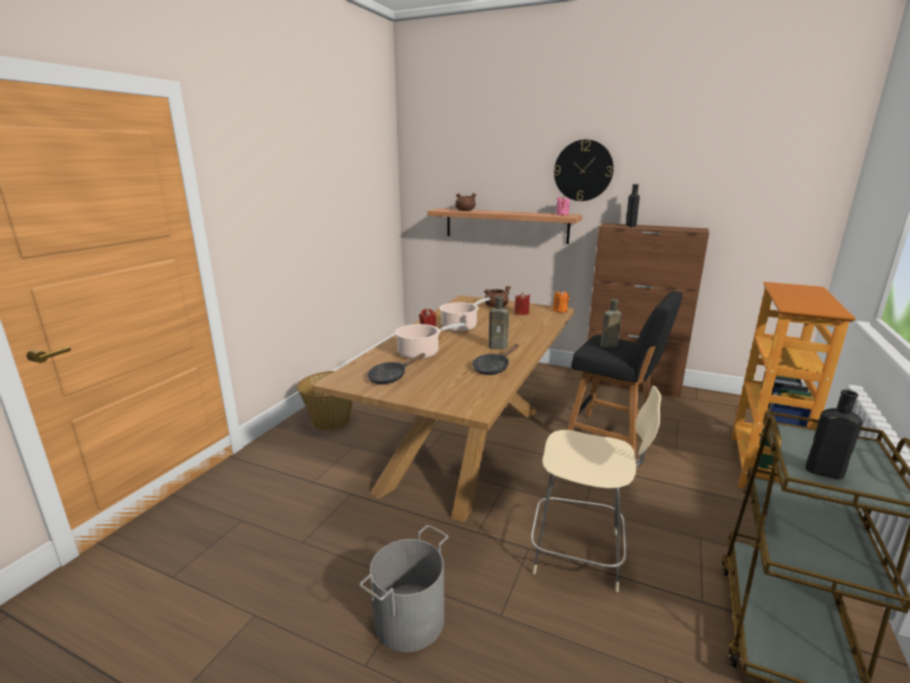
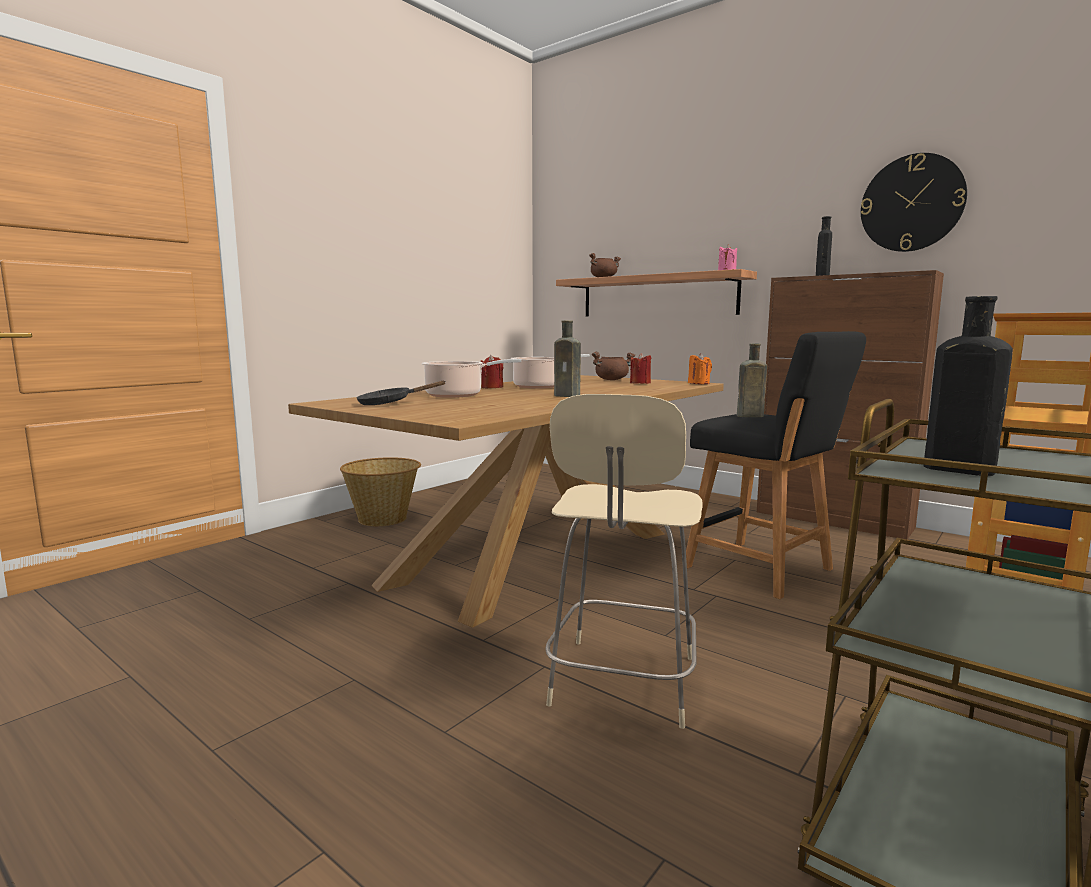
camera: 15 degrees right, 10 degrees down
(408, 619) = (312, 712): grey bucket -> none
(493, 368) = (534, 404): black frying pan -> none
(581, 553) = (622, 684): beige chair -> beige chair turned 75 degrees clockwise
(583, 170) = (757, 210): wall clock -> wall clock (912, 203)

